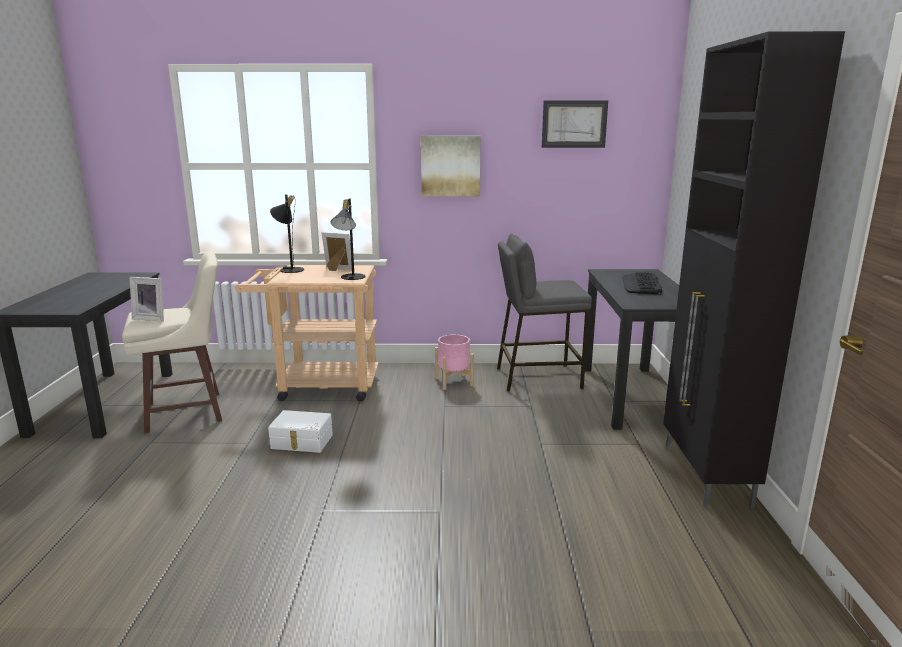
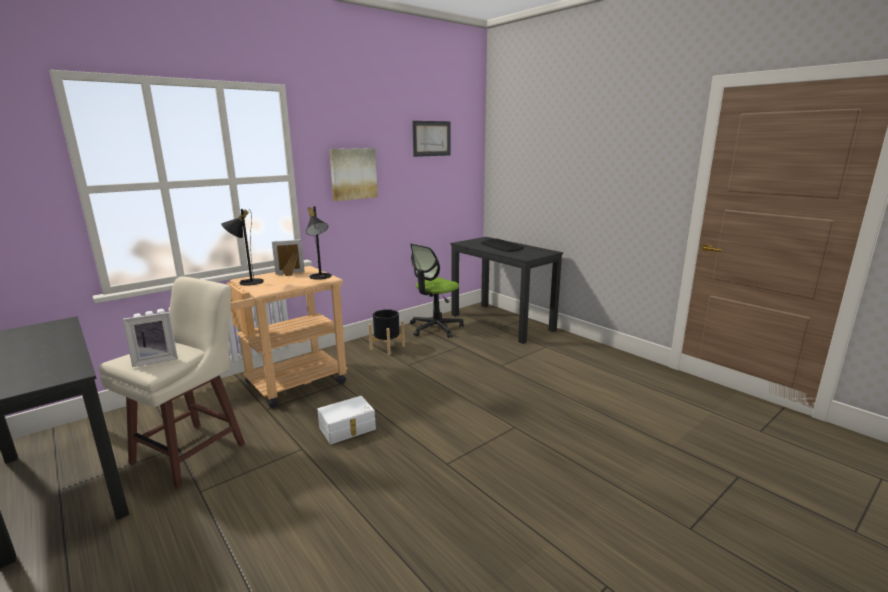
camera: 40 degrees left, 0 degrees up
(454, 381) = (387, 347): pink planter -> black planter
(537, 377) = (435, 328): grey stool -> office chair
(706, 476) = (596, 351): black cabinet -> none

